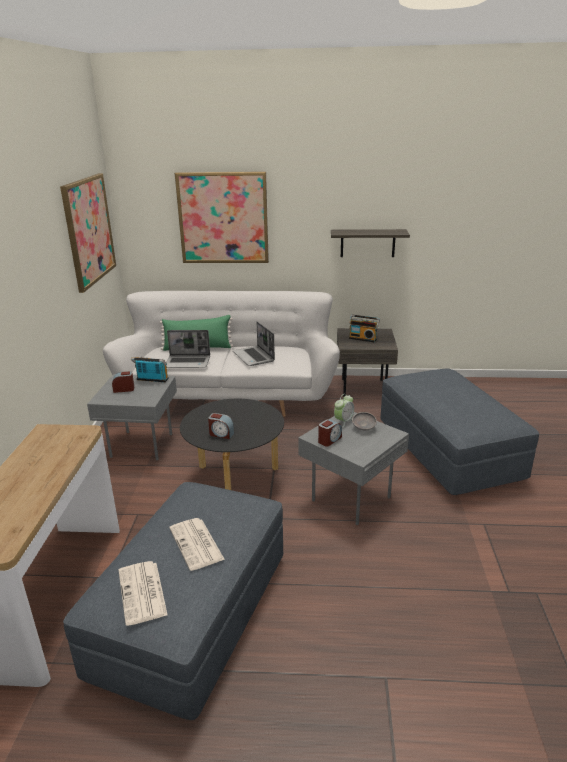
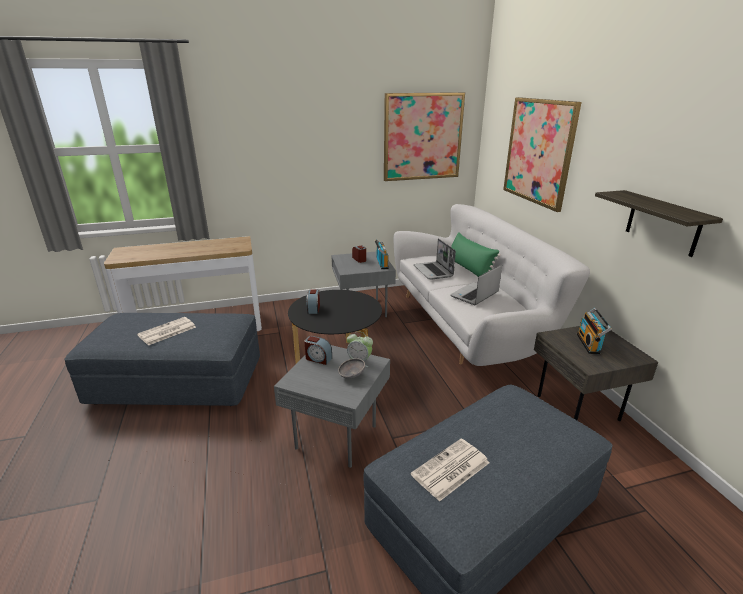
camera: 70 degrees right, 0 degrees up
(143, 593) = (120, 325): newspaper -> newspaper (450, 470)

